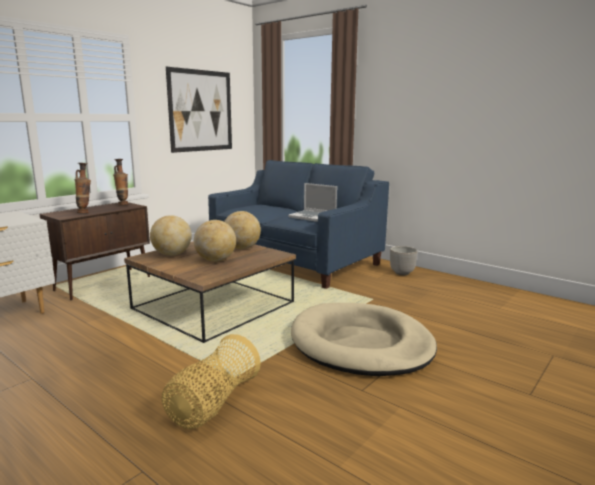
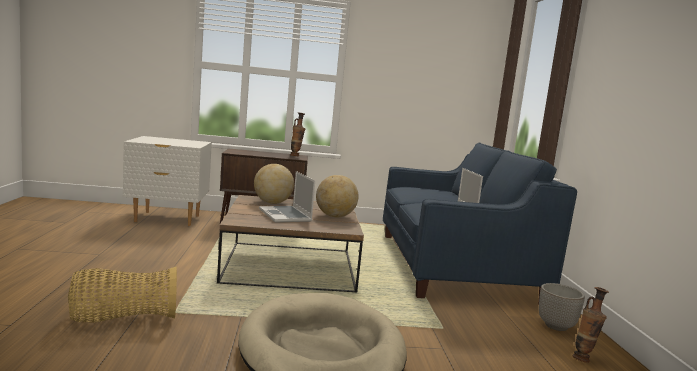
camera: 45 degrees right, 5 degrees down
(85, 213) = (252, 153): vase -> vase (584, 359)
(201, 111) = (424, 80): picture -> none
(216, 260) = (286, 216): globe -> laptop

